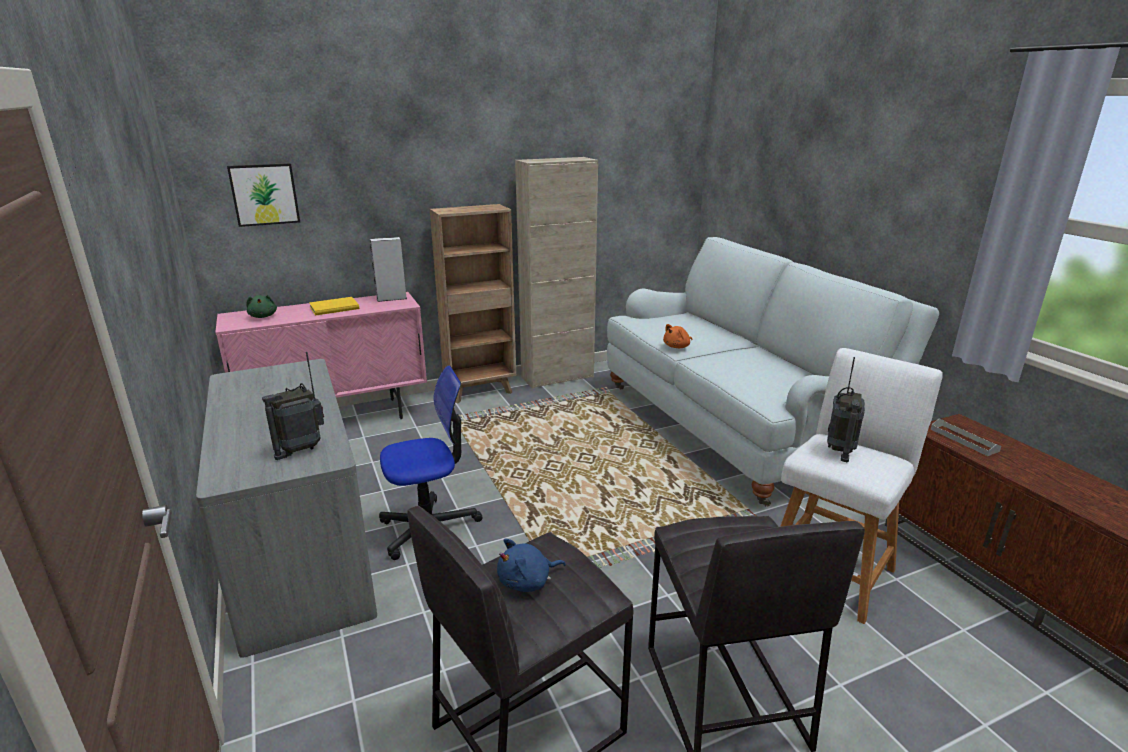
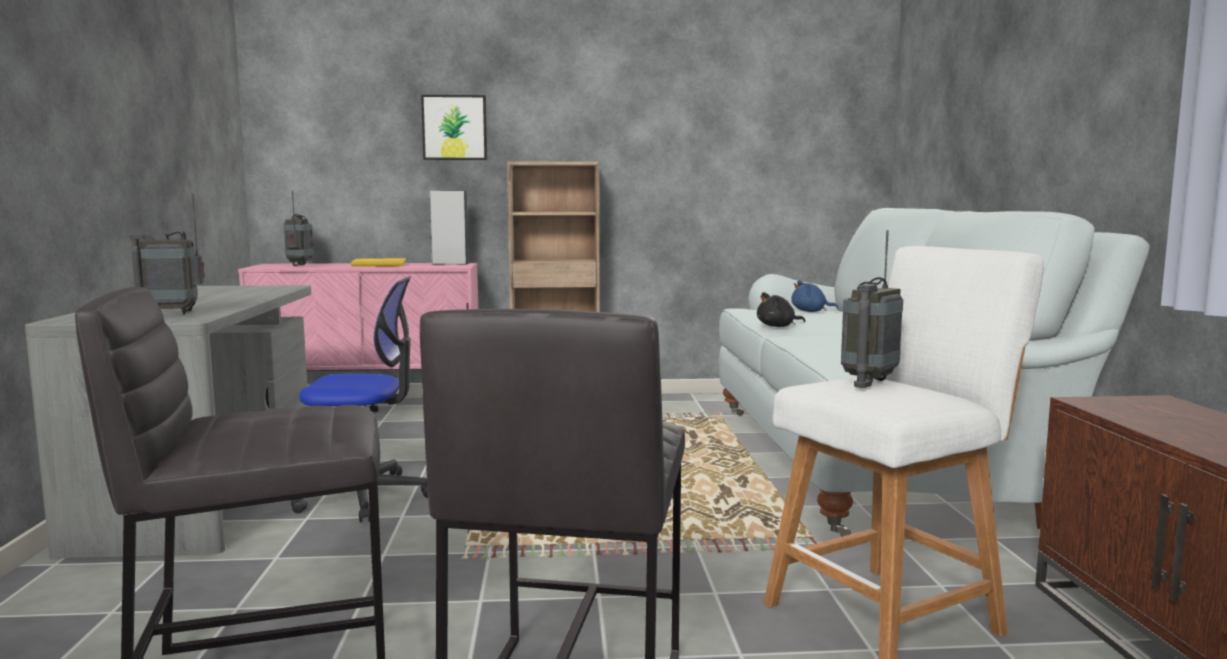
camera: 20 degrees right, 15 degrees down
(263, 316) = (300, 265): green plush toy -> radio
(264, 194) = (328, 135): picture -> picture (455, 128)
(527, 582) = (262, 418): blue plush toy -> blue plush toy (811, 311)
(557, 377) = (665, 400): beige cabinet -> none
(677, 347) = (778, 326): orange plush toy -> black plush toy
(964, 440) = (1140, 412): grey tray -> none

